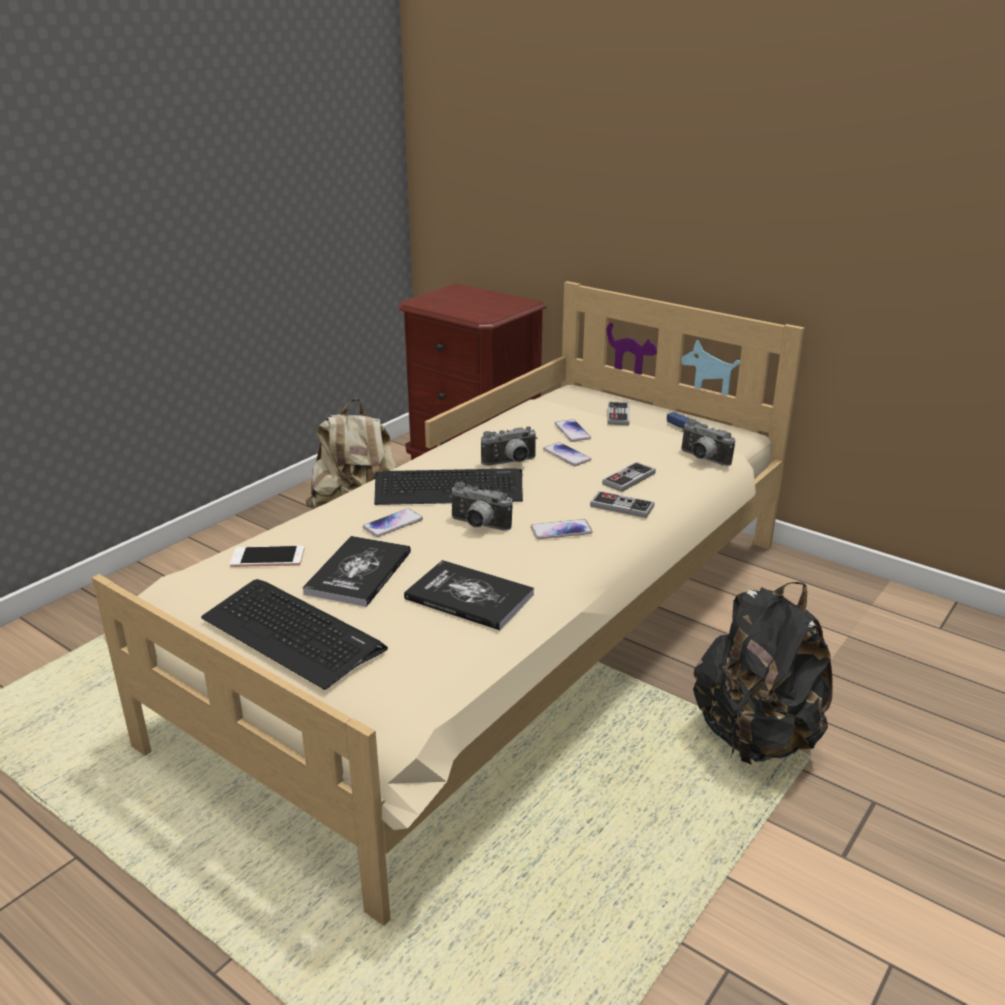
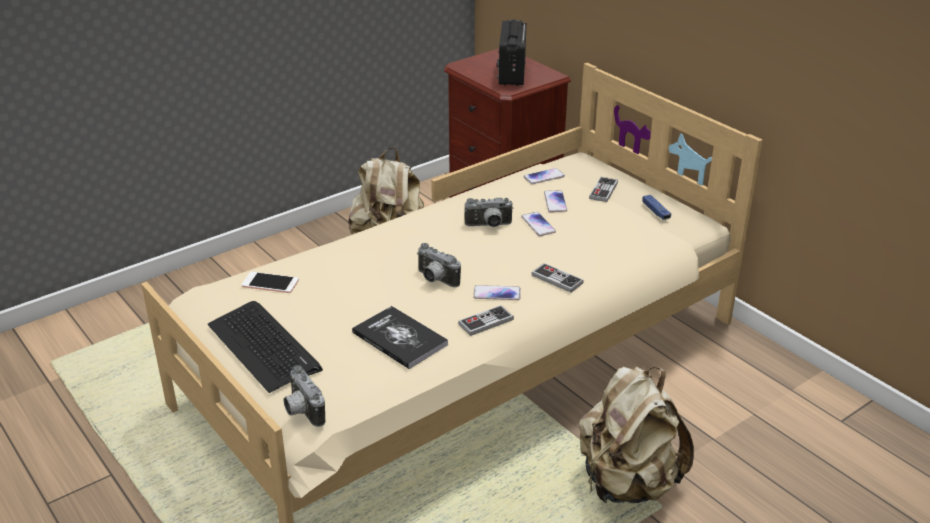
camera: 15 degrees right, 5 degrees up
(358, 573) = (329, 306): book -> none
(393, 524) = (372, 268): phone -> phone (544, 177)
(449, 489) = (428, 243): keyboard -> none
(479, 304) = (512, 73): none -> radio
(628, 479) = (577, 254): game controller -> game controller (486, 322)
(702, 459) = (650, 244): camera -> camera (301, 411)
(756, 737) = (627, 483): black backpack -> beige backpack

